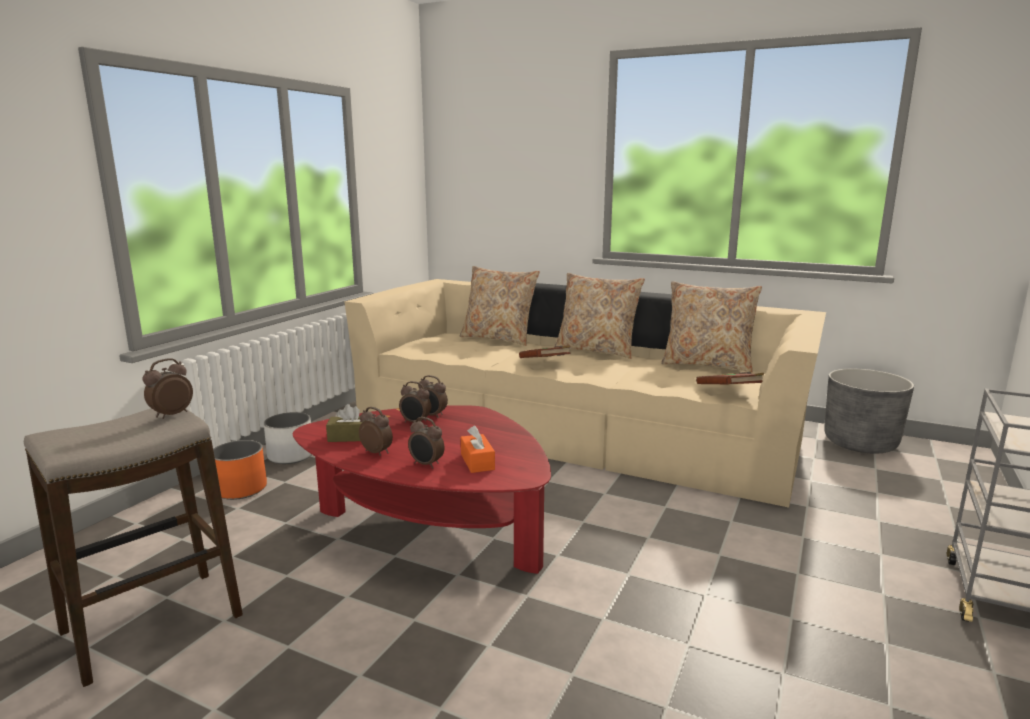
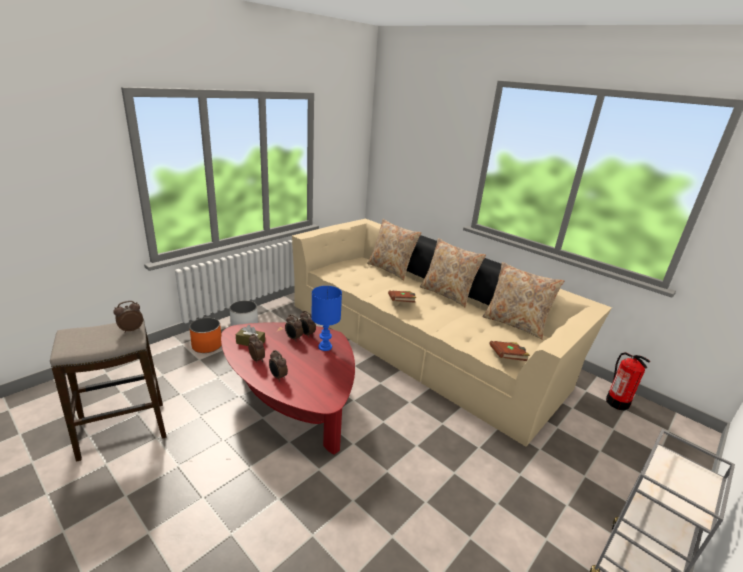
camera: 15 degrees right, 10 degrees up
(470, 423) = (324, 347): none -> blue table lamp
(477, 462) = (308, 382): orange tissue box -> none
(860, 443) = (617, 402): grey planter -> fire extinguisher

